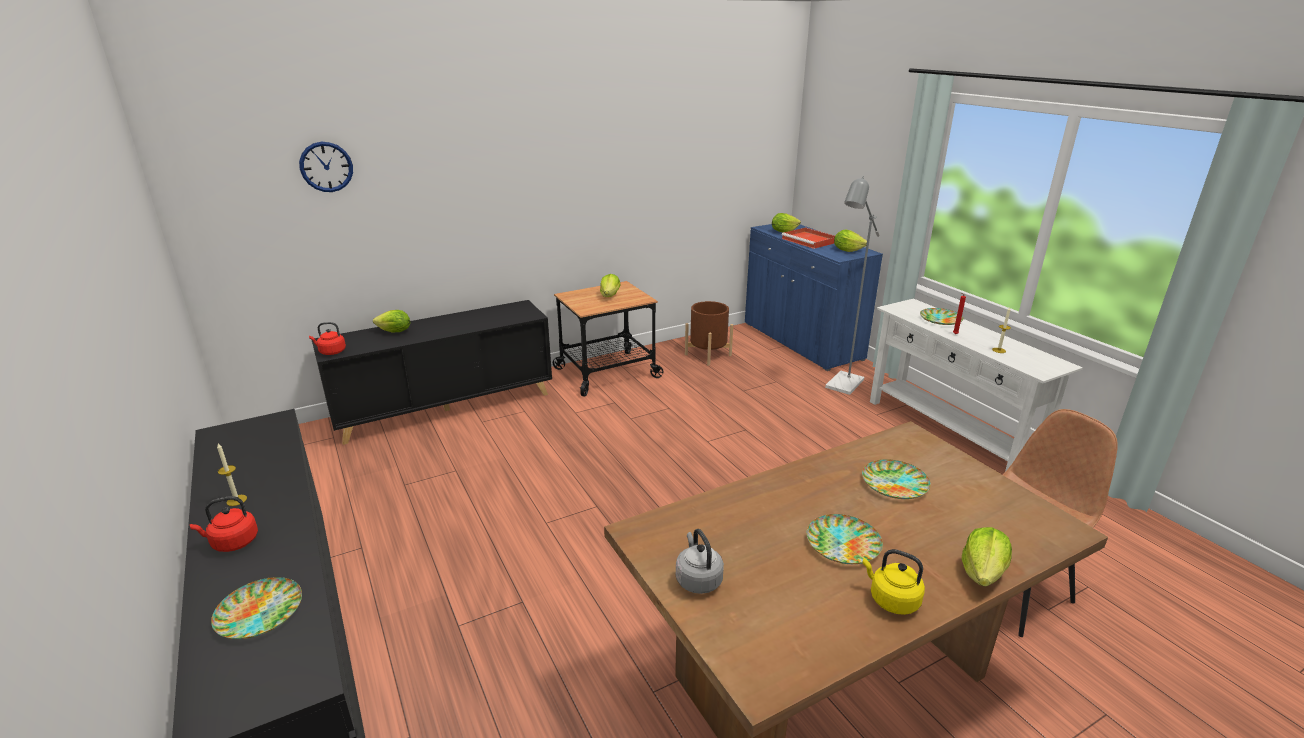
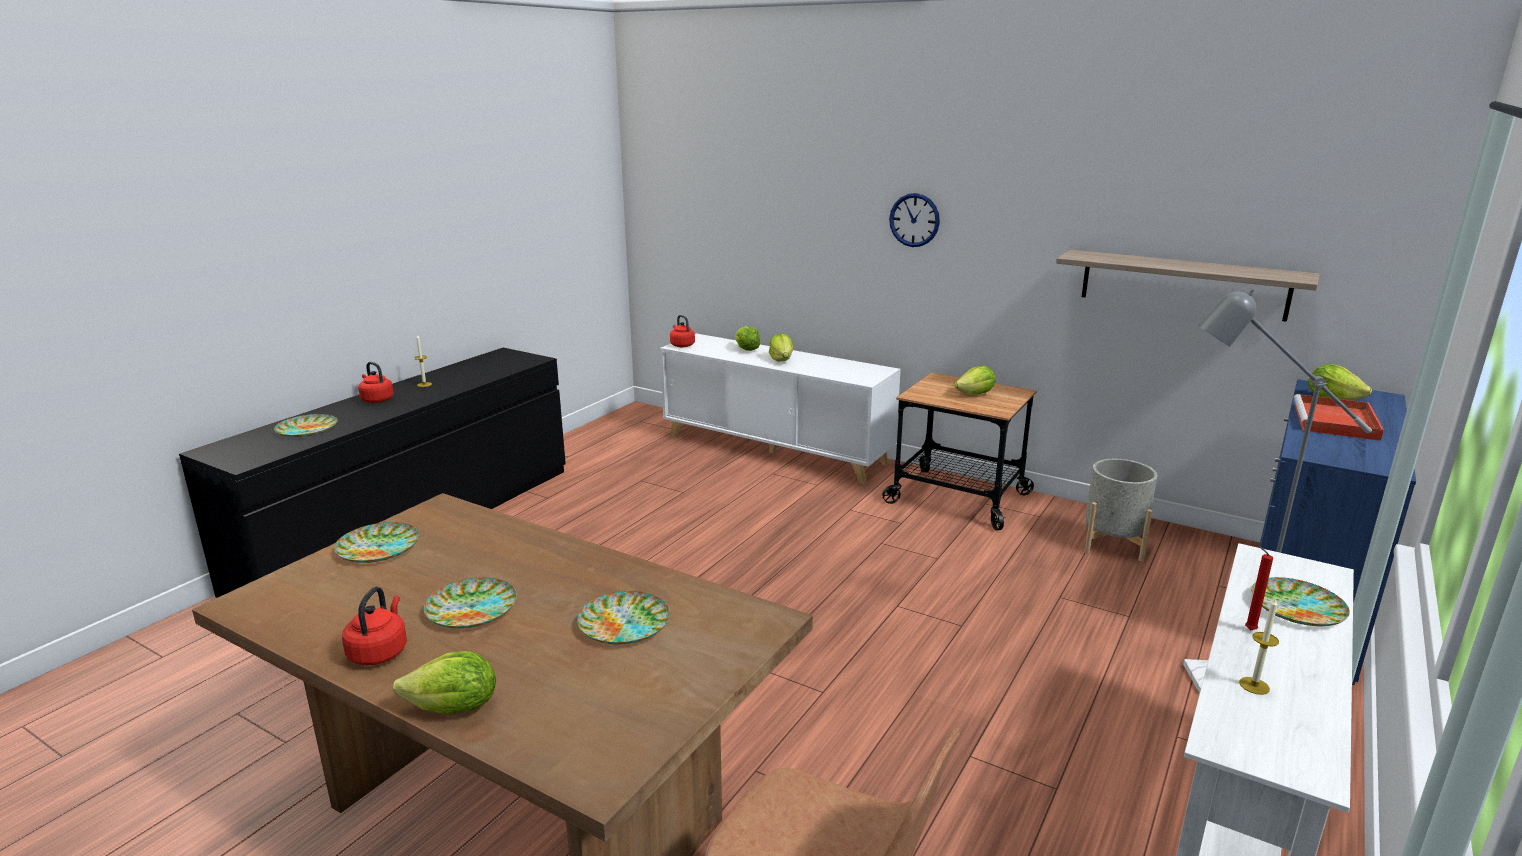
camera: 60 degrees right, 5 degrees down
(326, 167) = (736, 172): wall clock -> wall clock (914, 220)
(446, 407) = (776, 450): black cabinet -> white cabinet
(693, 187) = (1183, 284): none -> shelf
(697, 579) = (378, 547): grey kettle -> plate
(708, 355) = (1112, 544): brown planter -> grey planter
(847, 250) = (1357, 453): lettuce -> lettuce (781, 360)
(891, 600) = (379, 652): yellow kettle -> red kettle

